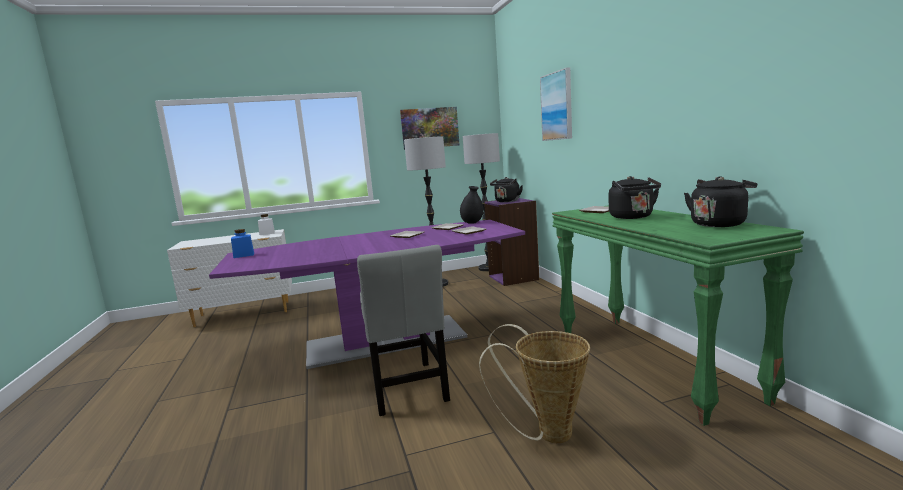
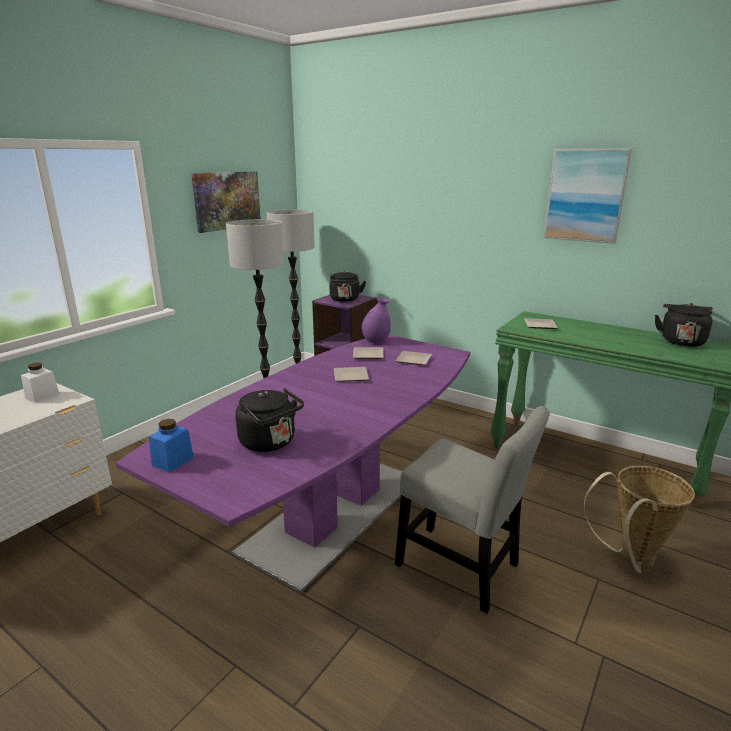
camera: 40 degrees left, 10 degrees up
(472, 223) = (376, 341): black vase -> purple vase
(557, 106) = (426, 194): picture -> picture (586, 195)
(633, 217) = (595, 335): black kettle -> black kettle (270, 443)

